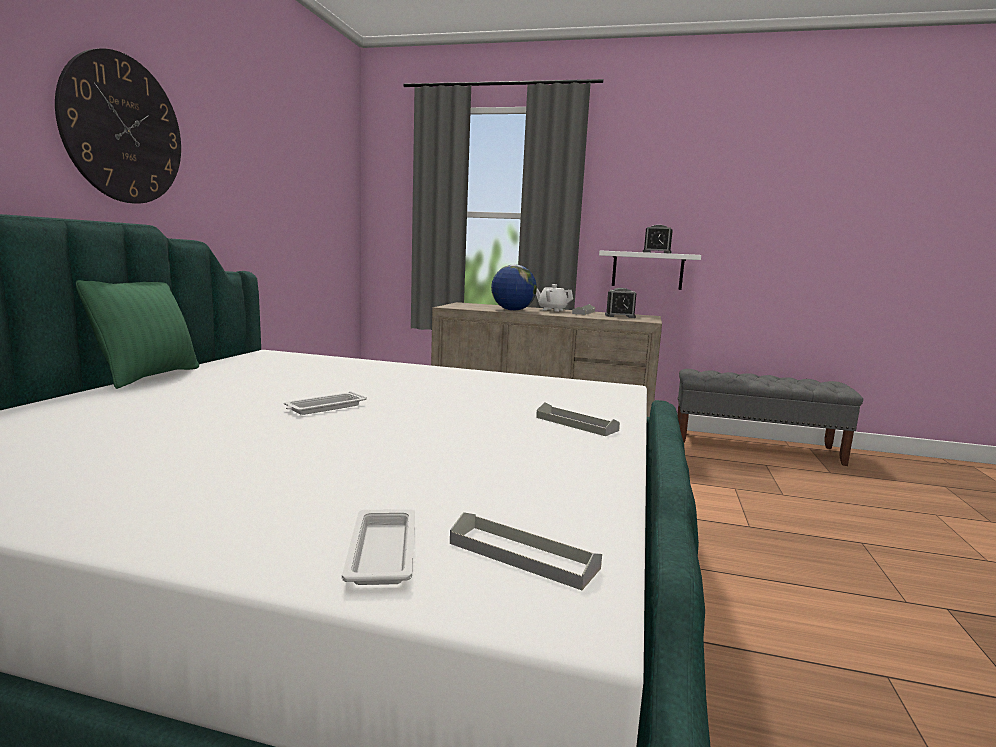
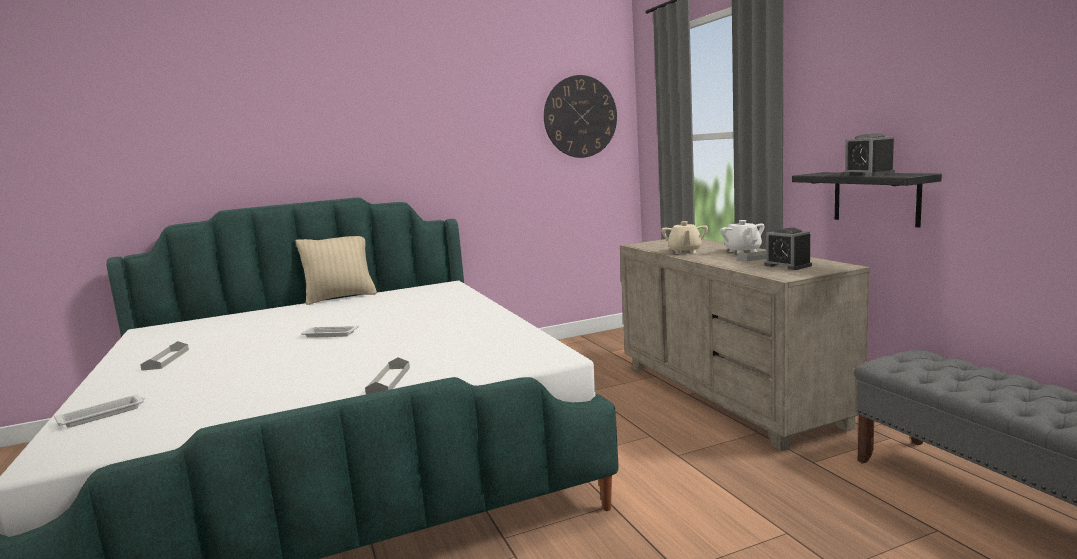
camera: 55 degrees right, 0 degrees up
(123, 129) = (349, 137): wall clock -> wall clock (580, 116)
(148, 376) = (341, 298): green pillow -> beige pillow
(512, 310) = (684, 251): globe -> beige teapot
(523, 555) = (110, 436): grey tray -> grey tray (166, 359)
(647, 270) = (875, 198): white shelf -> black shelf

